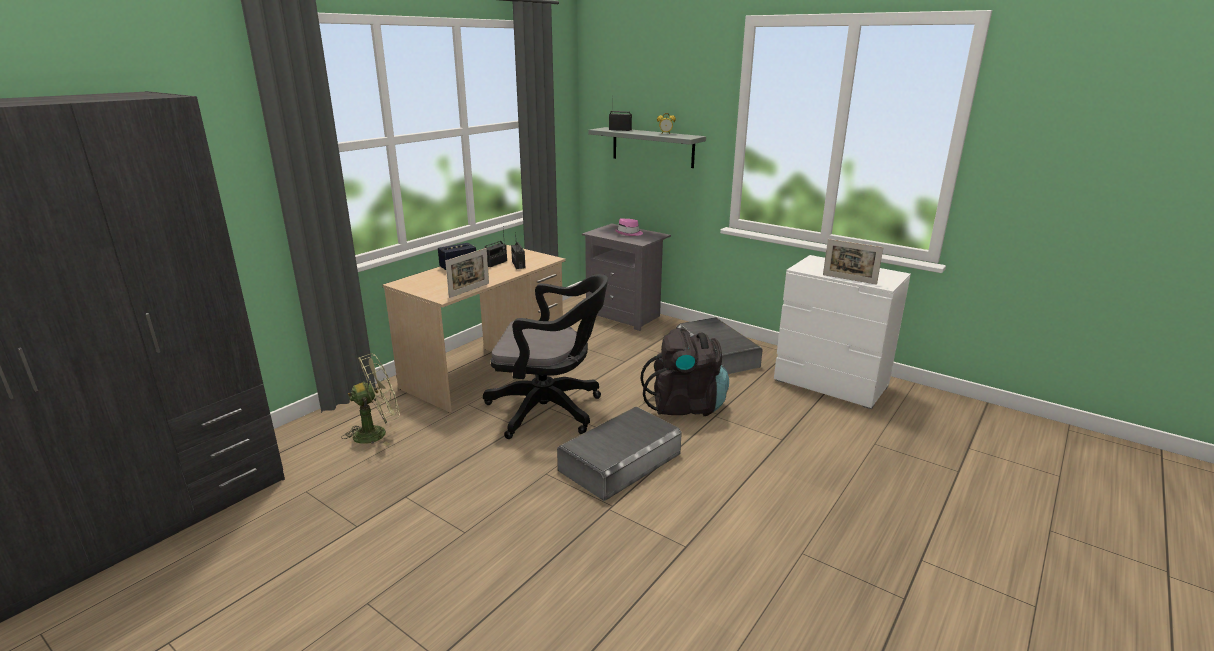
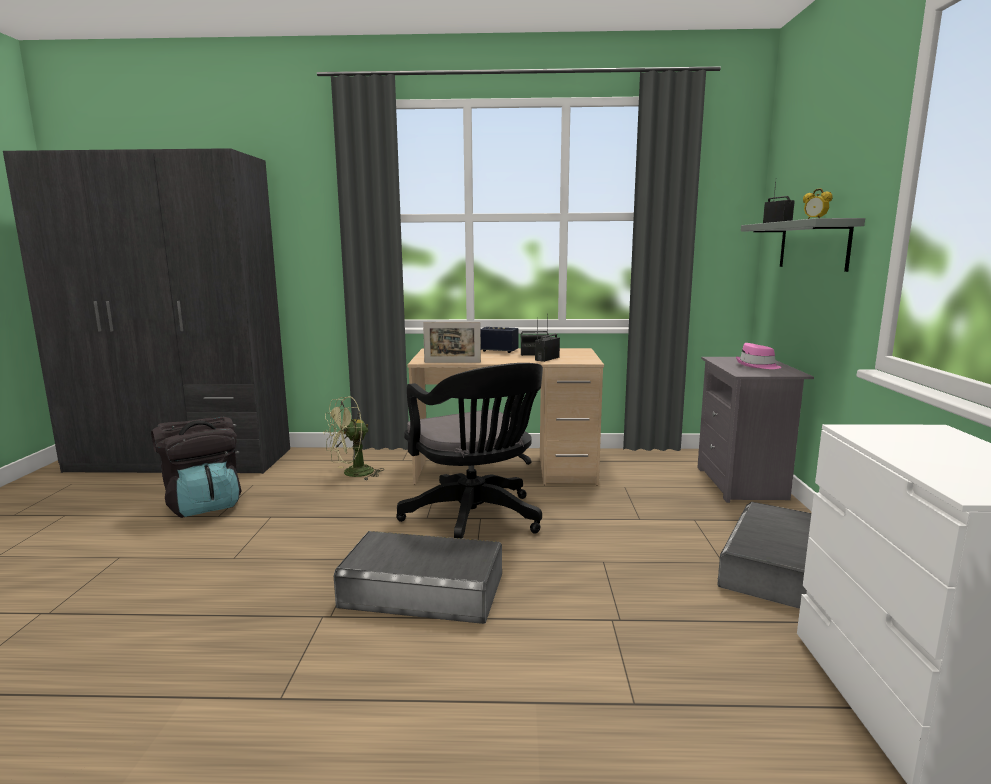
camera: 55 degrees right, 10 degrees down
(377, 432) = (352, 474): green fan -> green fan turned 120 degrees clockwise
(685, 405) = (603, 589): black backpack -> black backpack (204, 505)
(849, 279) = (909, 463): picture frame -> none

